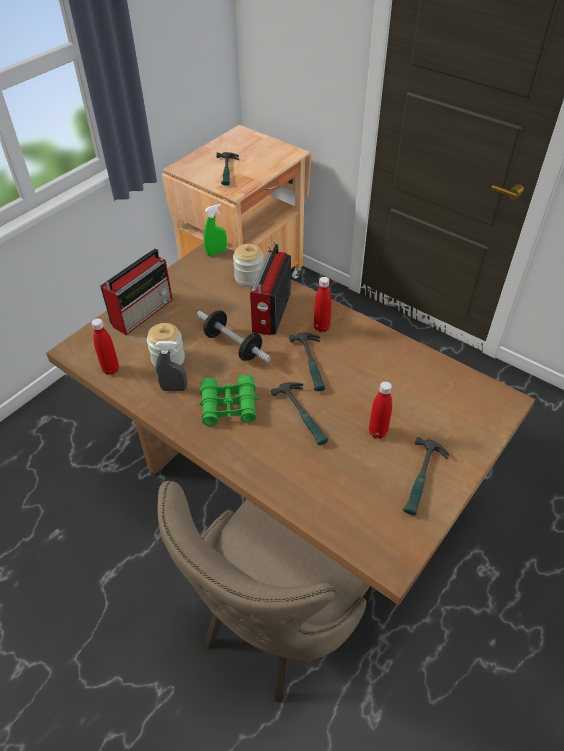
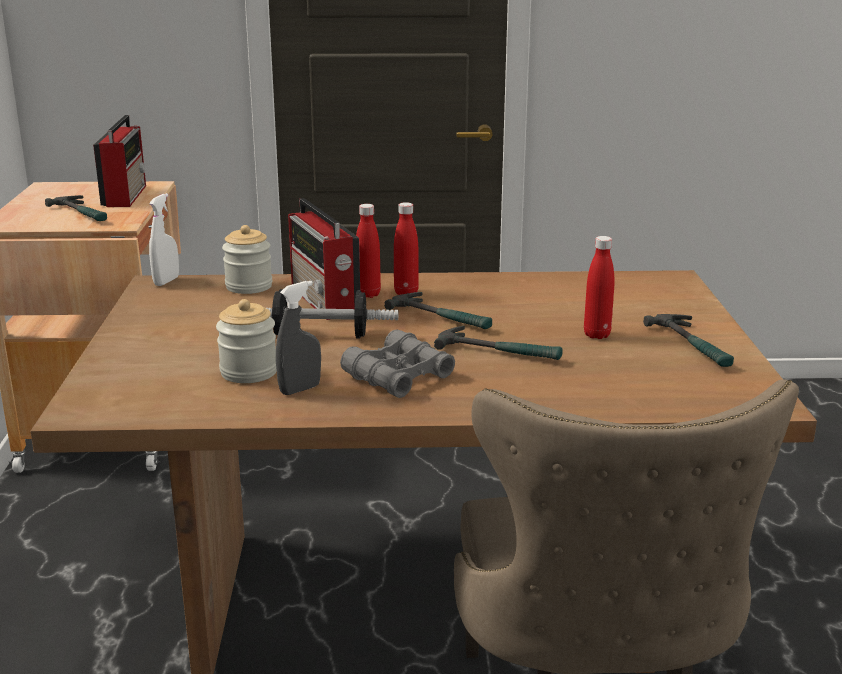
camera: 40 degrees left, 25 degrees down
(111, 369) = (174, 407): red bottle -> red bottle (368, 294)
(143, 311) = (139, 350): radio -> radio (125, 195)
(216, 252) = (166, 281): green spray bottle -> white spray bottle
(229, 406) = (398, 376): green binoculars -> grey binoculars

